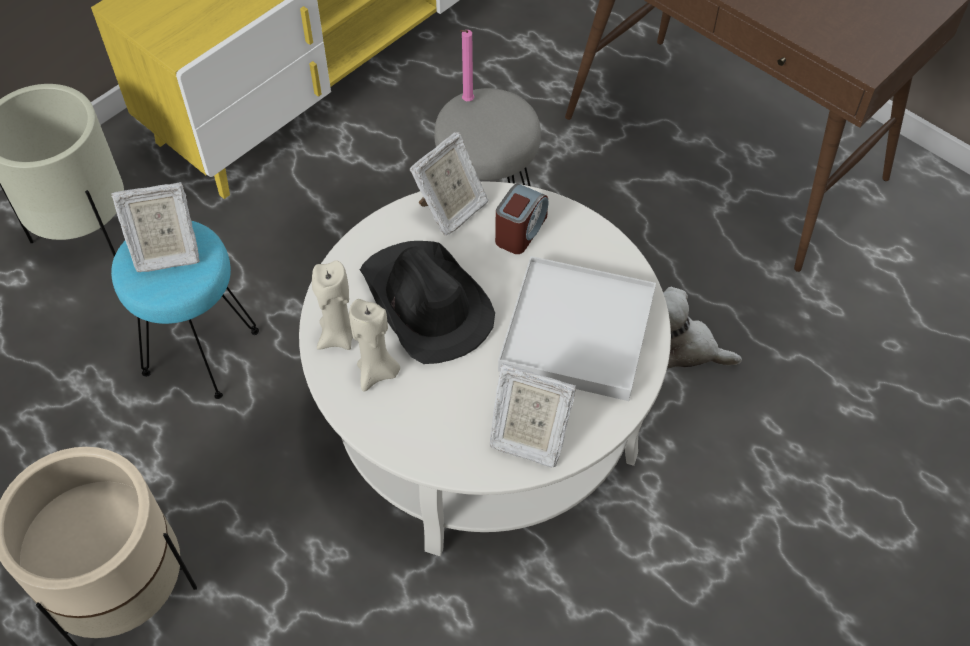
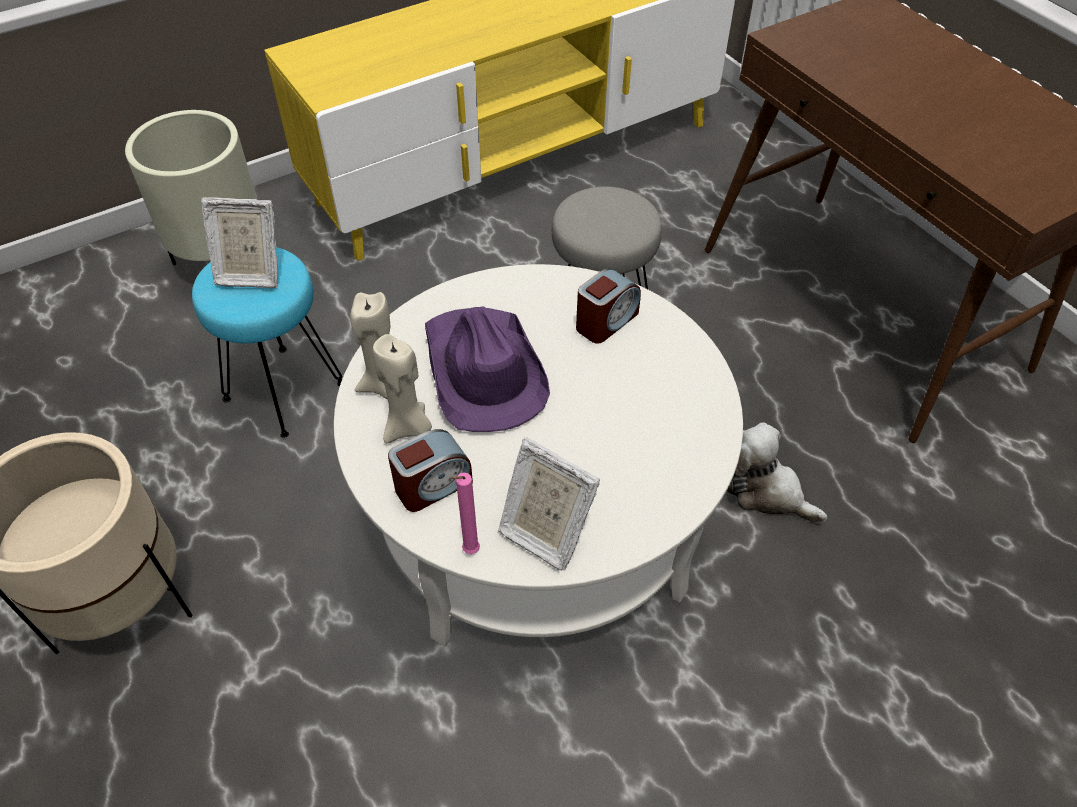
camera: 15 degrees right, 5 degrees down
(418, 420) = (432, 485): none -> alarm clock
(426, 304) = (483, 371): black hat -> purple hat
(451, 210) = (541, 288): picture frame -> none
(466, 102) = (592, 195): pink candle -> pink candle (468, 551)
(578, 331) = (635, 433): white tray -> none

